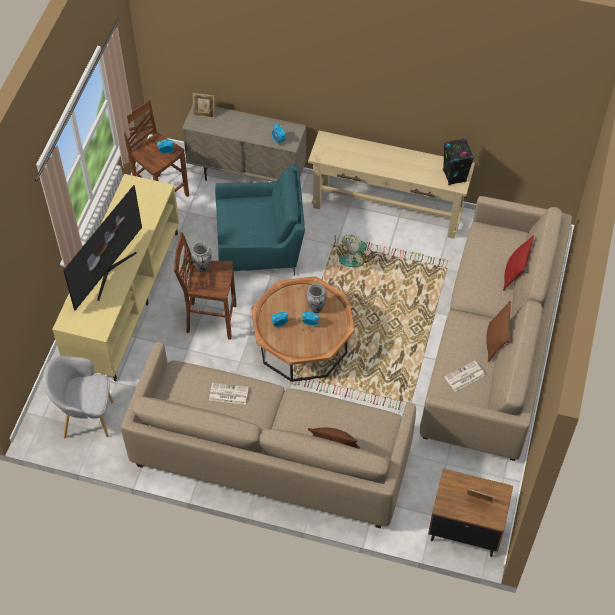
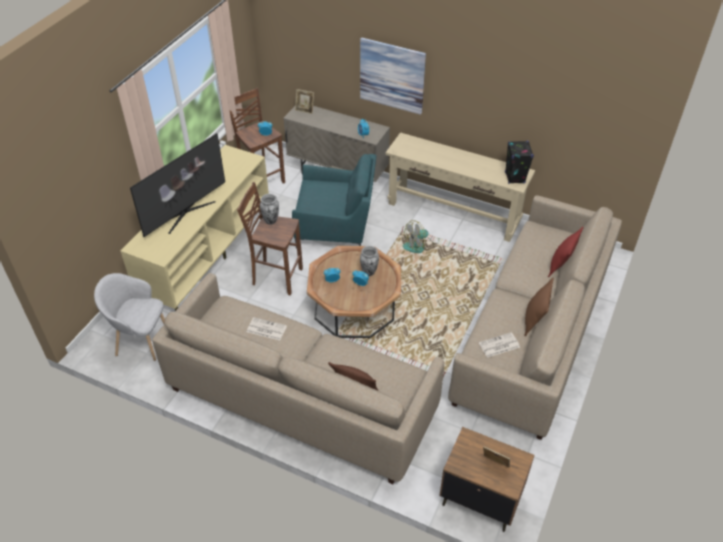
camera: 10 degrees right, 10 degrees down
(306, 77) = (392, 75): none -> picture

